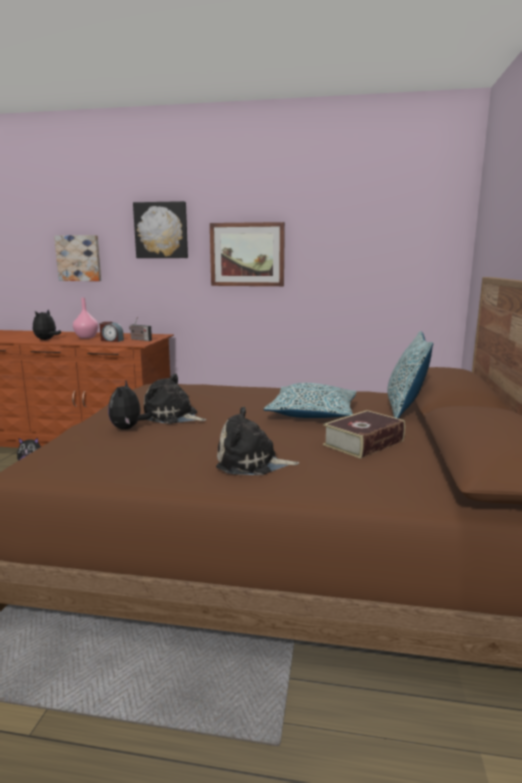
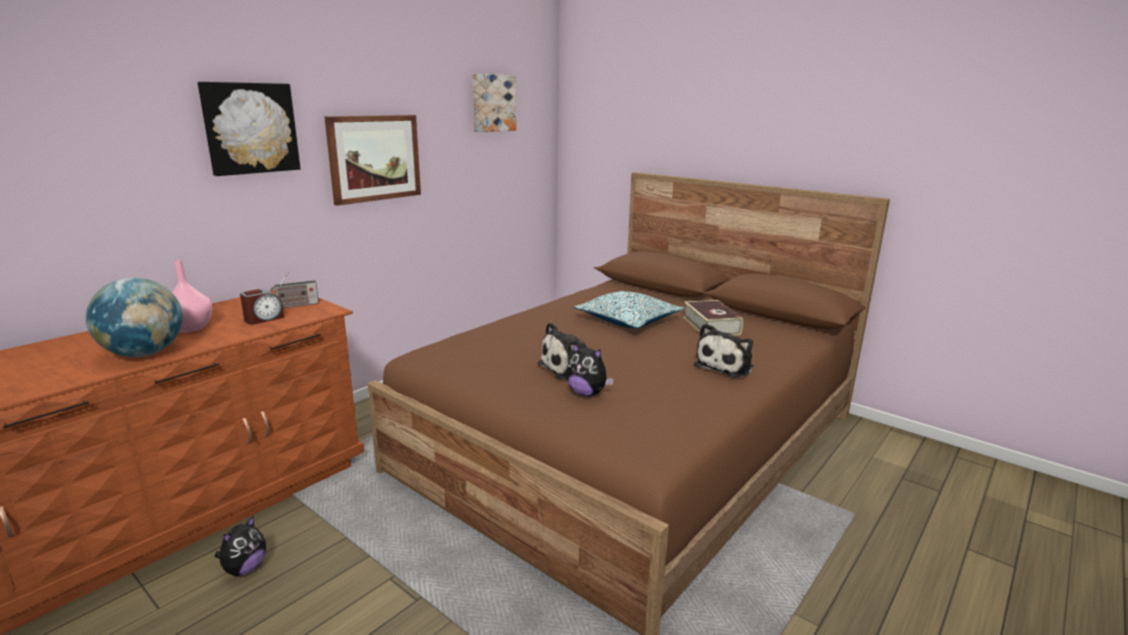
camera: 60 degrees left, 5 degrees up
(46, 340) = (144, 354): plush toy -> globe
(79, 258) = (83, 186): picture -> picture (492, 103)
(404, 410) = (651, 296): pillow -> none

